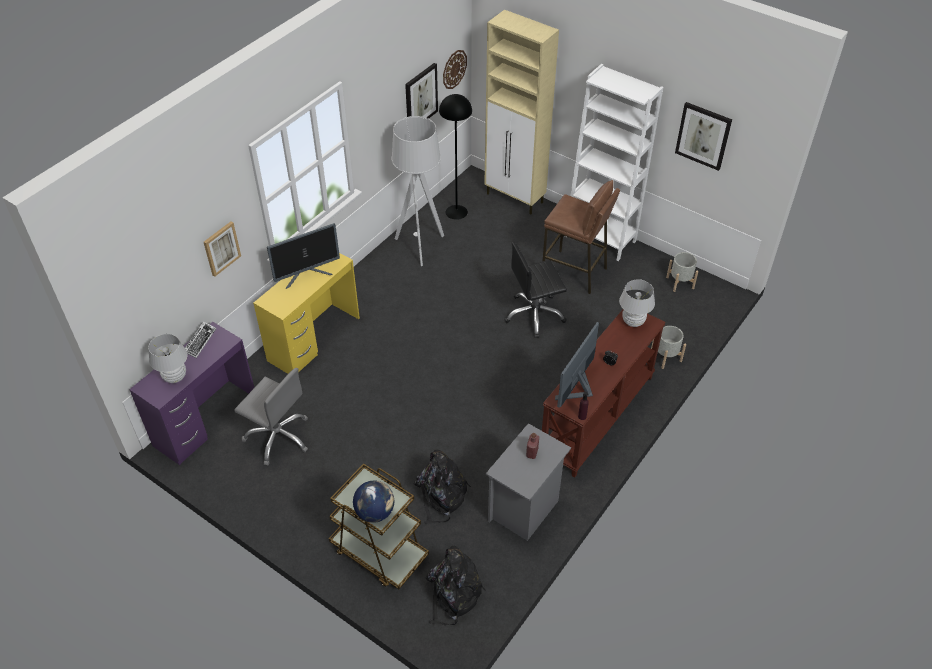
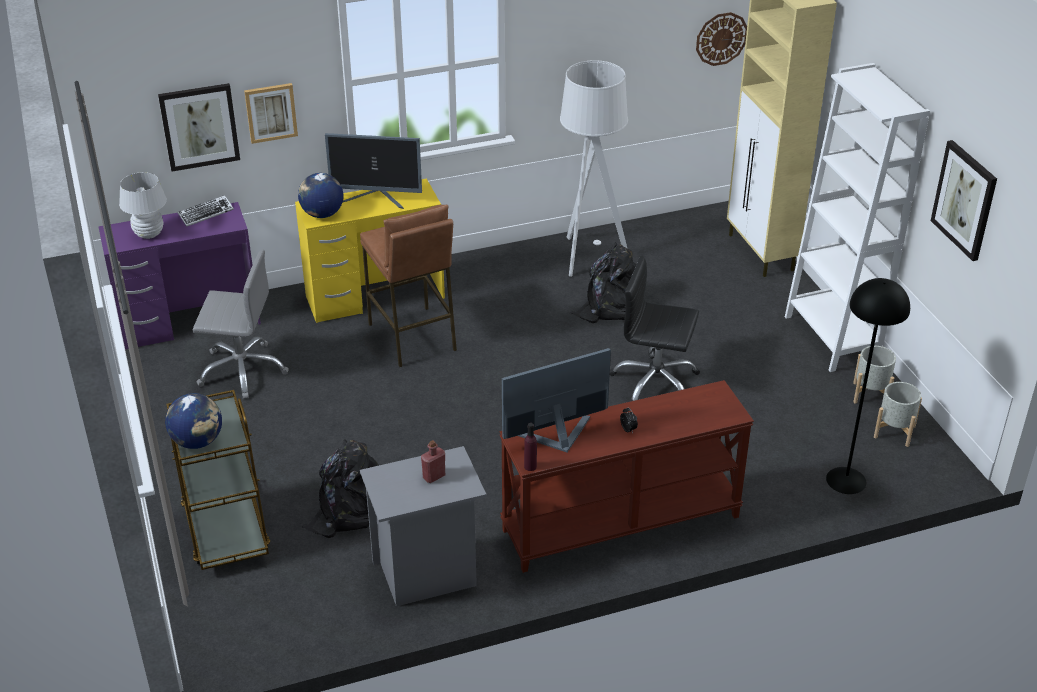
camera: 35 degrees right, 10 degrees down
(278, 437) = (242, 370): grey office chair -> grey office chair turned 60 degrees counterclockwise
(282, 304) = (322, 214): none -> globe
(420, 97) = (649, 54): picture -> picture (199, 126)
(453, 594) = (257, 612): black backpack -> black backpack (610, 306)
(456, 212) = (670, 239): black floor lamp -> black floor lamp (846, 480)
(574, 272) = (756, 360): brown stool -> brown stool (412, 337)
(633, 322) = (709, 401): white table lamp -> none
(665, 357) = (783, 503): grey planter -> grey planter (870, 394)

